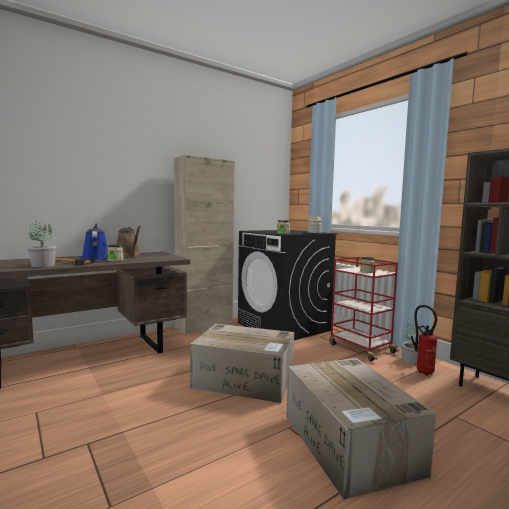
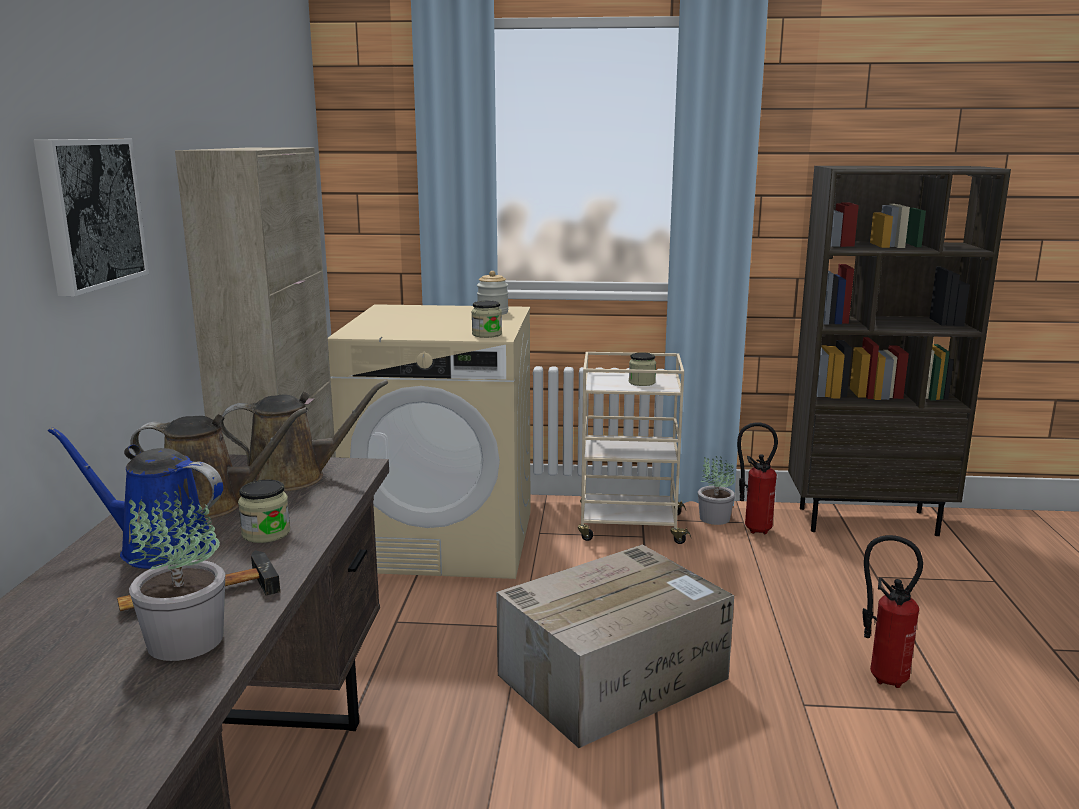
camera: 50 degrees left, 10 degrees up
(128, 170) = (88, 213): none -> picture
(159, 257) = (294, 477): none -> brown watering can
(284, 327) = (445, 540): black washing machine -> beige washing machine
(351, 444) = (882, 677): cardboard box -> fire extinguisher
(360, 348) = (629, 527): red cart -> beige cart

